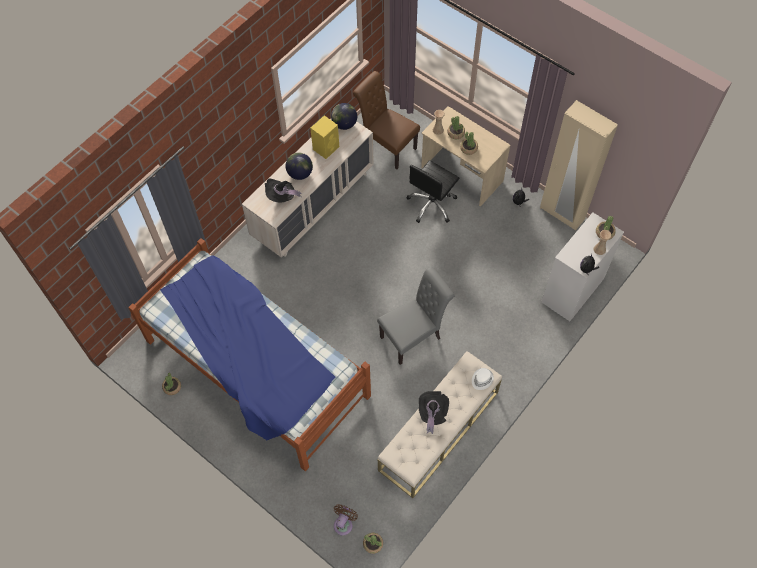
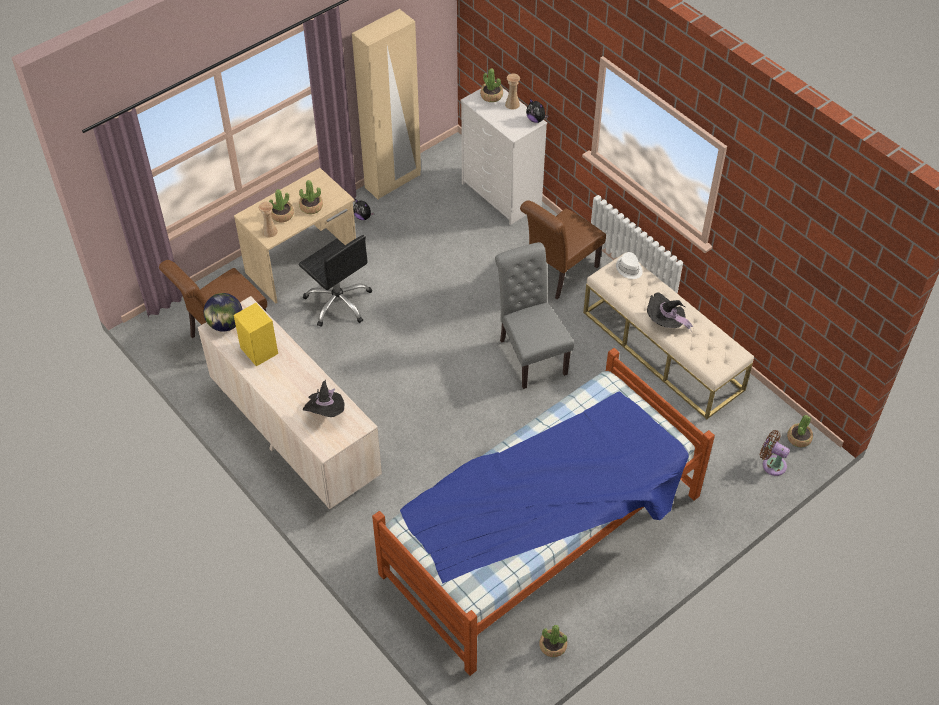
camera: 80 degrees left, 10 degrees down
(300, 174) = (293, 386): globe -> none
(498, 344) = (558, 274): none -> brown chair

